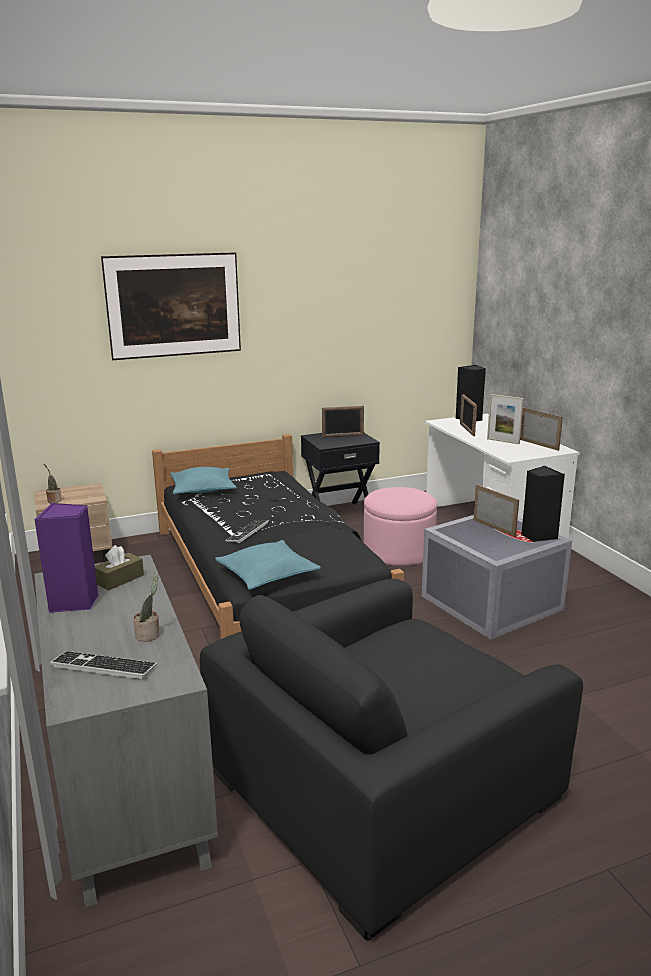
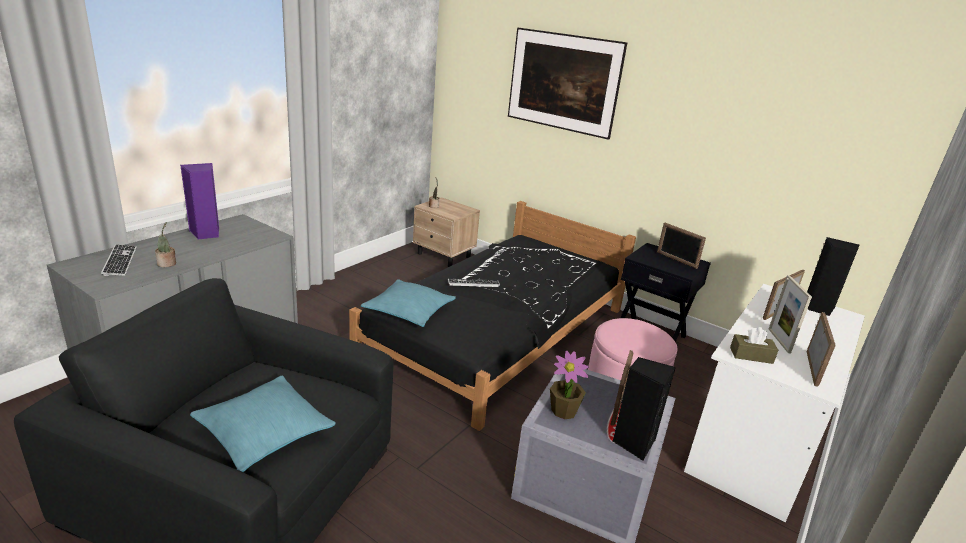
camera: 55 degrees right, 5 degrees up
(119, 579) = (246, 237): brown tissue box -> brown tissue box (751, 355)
(202, 489) = (528, 246): turquoise pillow -> turquoise pillow (264, 432)
(489, 546) = (564, 411): none -> potted plant

